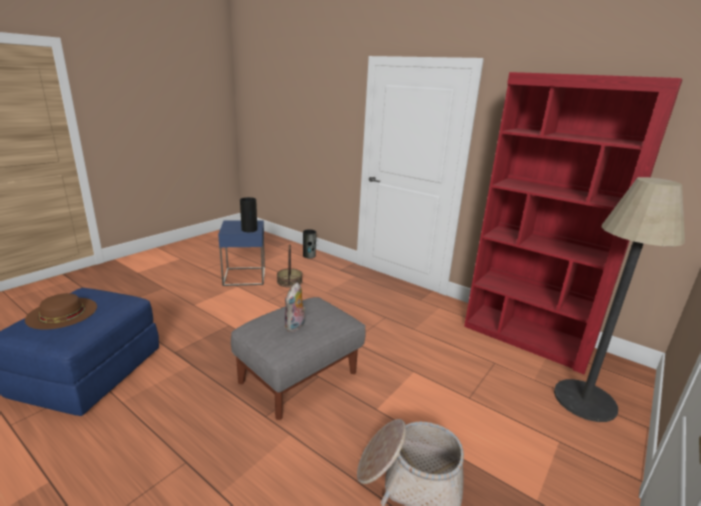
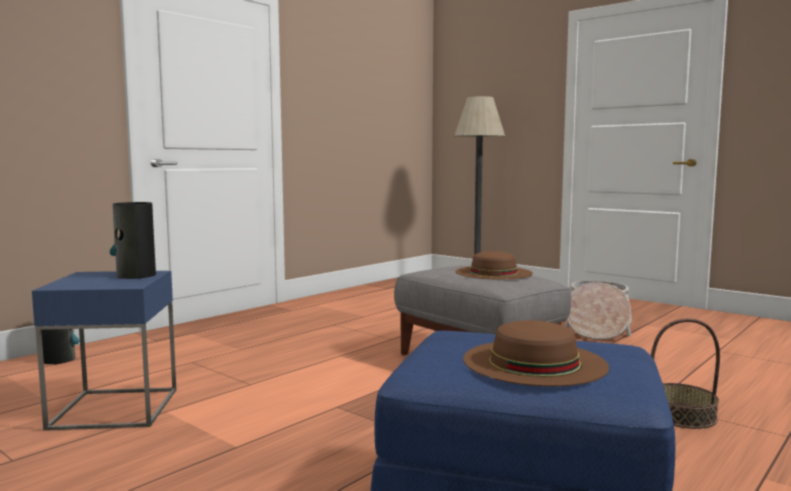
camera: 85 degrees left, 15 degrees down
(289, 281) = (178, 371): basket -> basket (681, 415)
(295, 326) = (493, 272): plush toy -> brown hat
(527, 338) = (386, 287): red bookcase -> none

